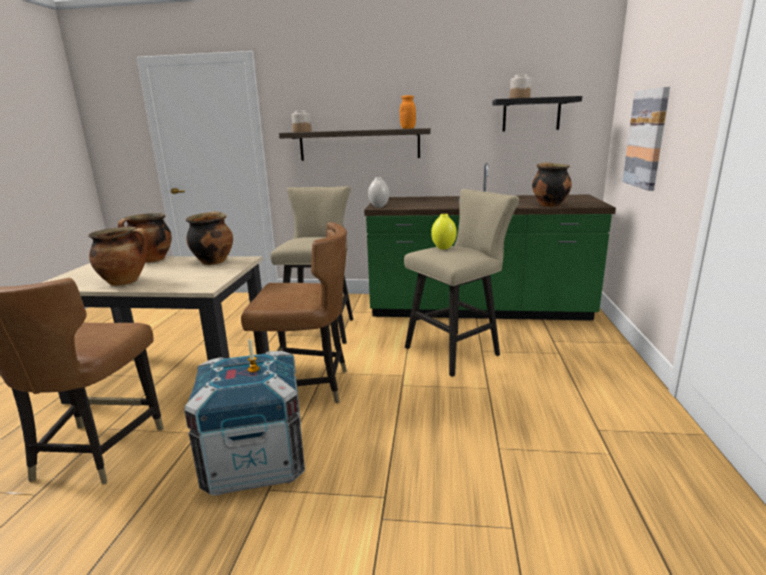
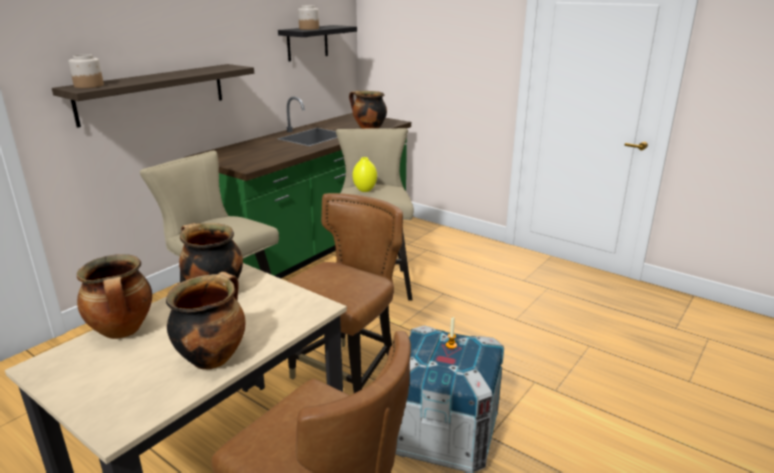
camera: 60 degrees left, 5 degrees up
(379, 206) = (244, 166): white vase -> none
(408, 128) = (221, 68): orange jar -> none
(646, 139) = (426, 65): picture -> none

